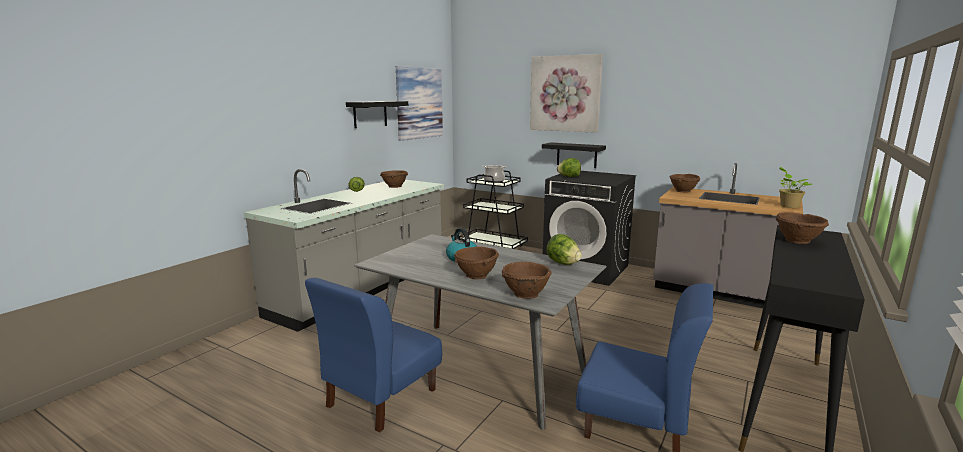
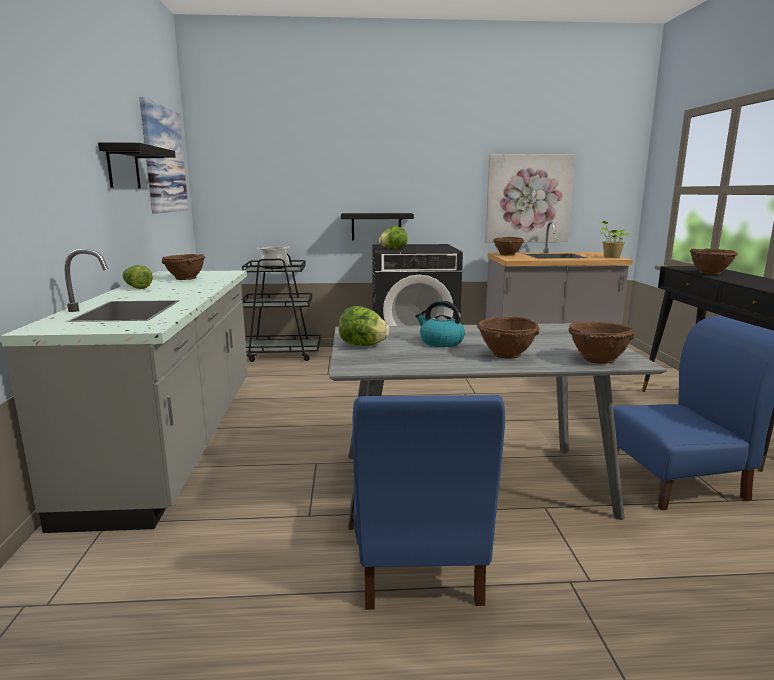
camera: 35 degrees left, 0 degrees up
(563, 263) = (547, 328): lettuce -> lettuce (362, 345)
(565, 94) = (357, 152): picture -> picture (528, 199)

